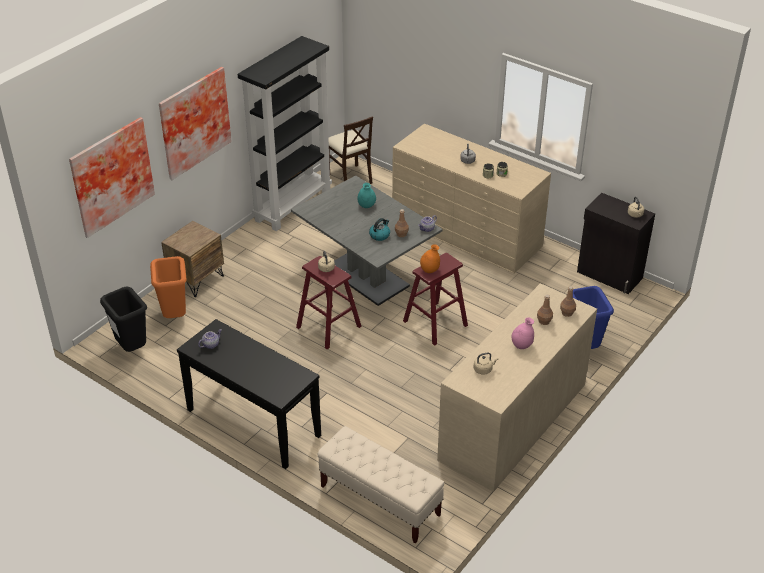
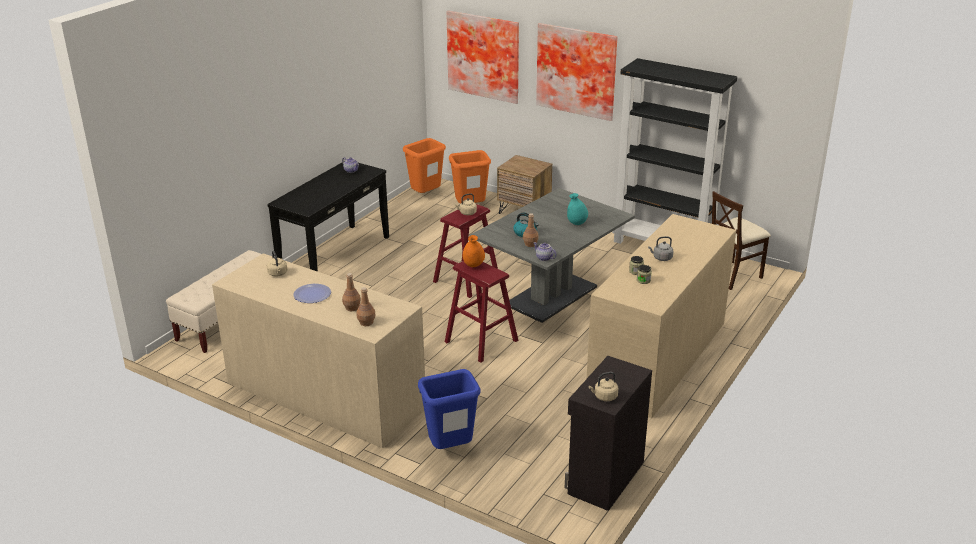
camera: 85 degrees right, 10 degrees down
(132, 349) = (426, 196): black trash can -> orange trash can
(521, 345) = (312, 294): pink vase -> plate

